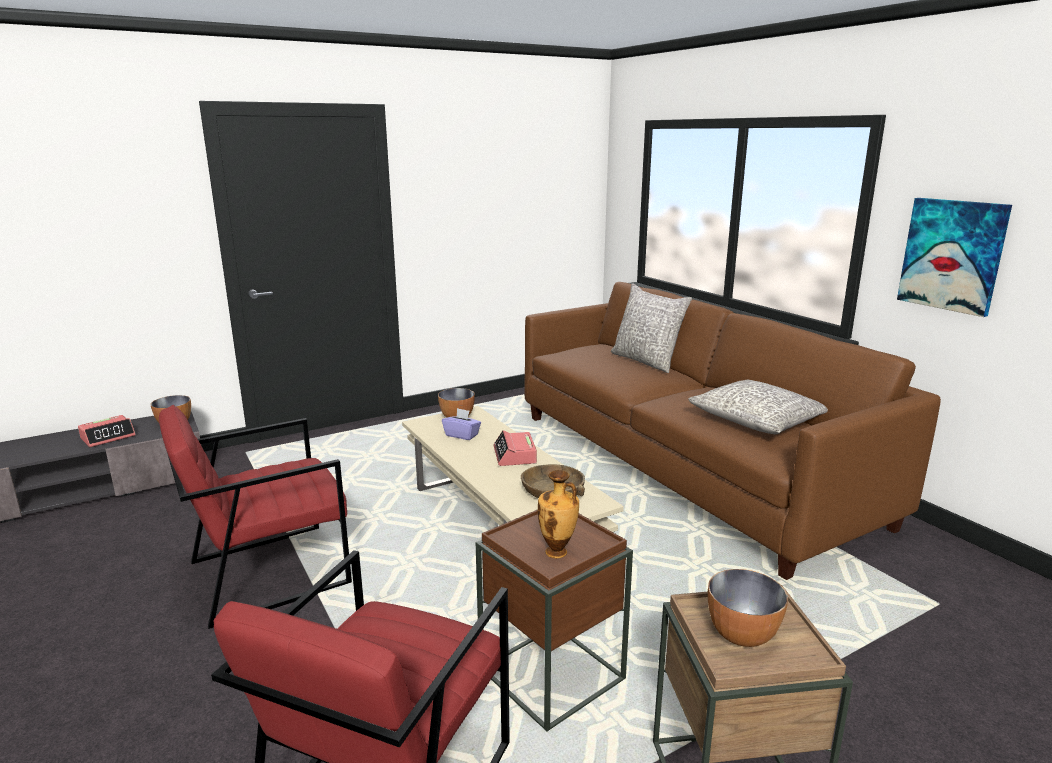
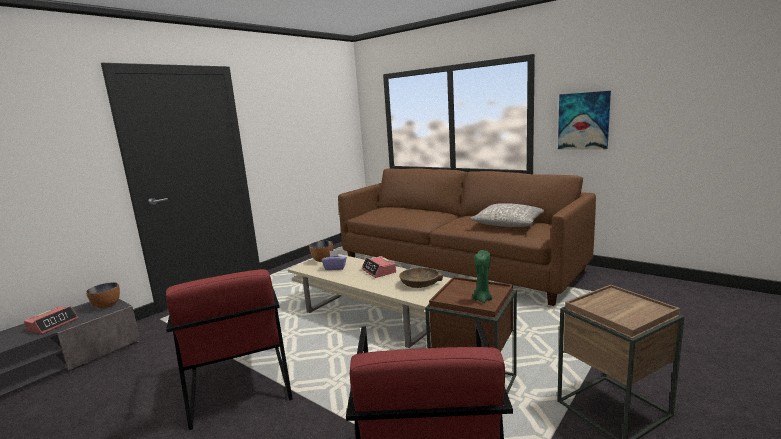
camera: 20 degrees left, 5 degrees down
(269, 572) = (239, 385): red armchair -> red armchair turned 60 degrees counterclockwise
(557, 553) = (482, 299): vase -> green candle
(647, 361) = (420, 209): grey pillow -> none
(742, 636) = (618, 309): bowl -> none

